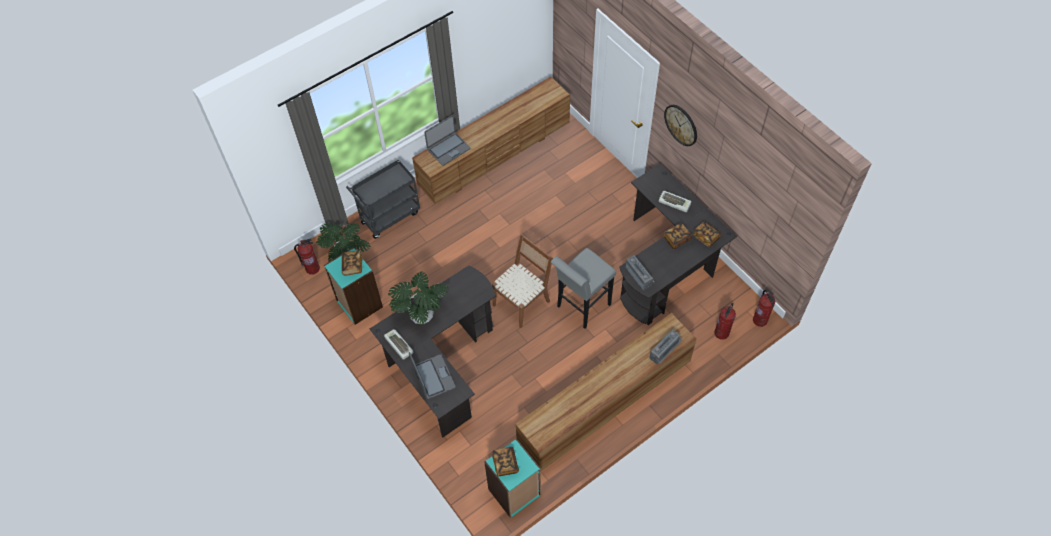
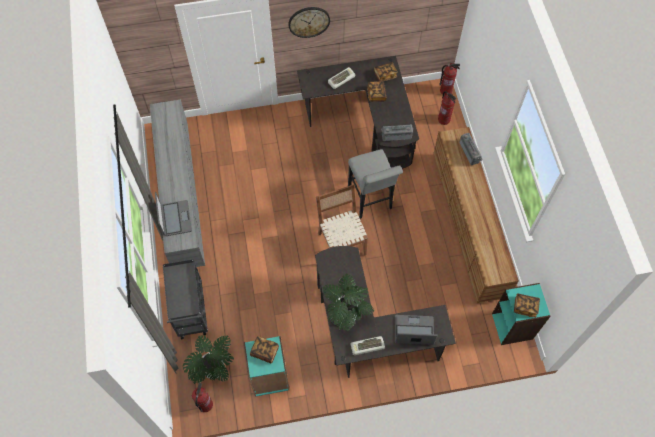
camera: 65 degrees left, 5 degrees up
(494, 158) = (181, 198): brown cabinet -> grey cabinet

